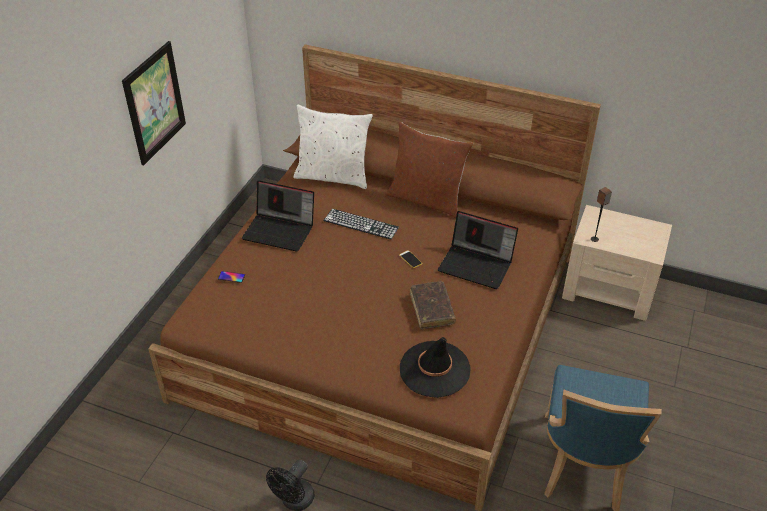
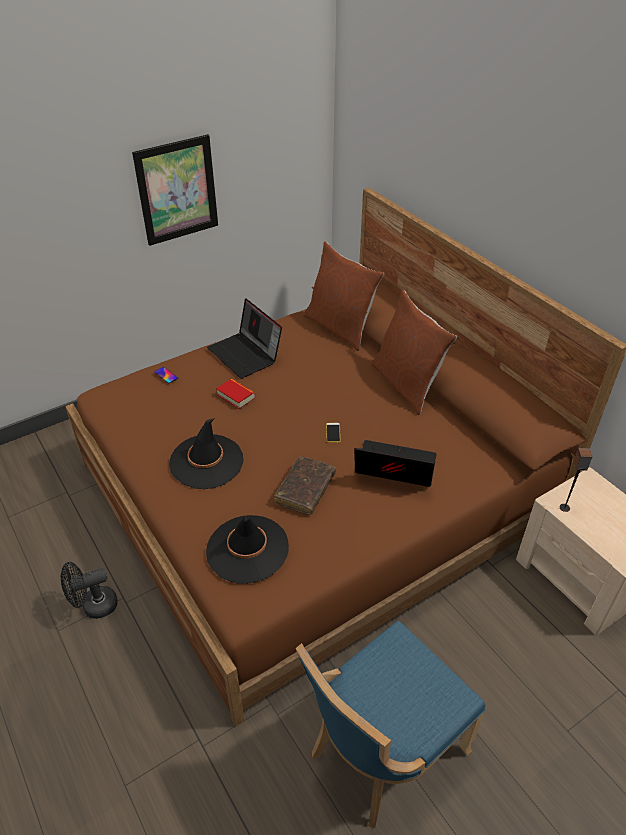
camera: 35 degrees right, 0 degrees up
(310, 266) = (236, 396): none -> book
(333, 176) = (340, 327): white pillow -> brown pillow
(339, 326) = (206, 461): none -> black hat
(361, 224) = (320, 379): keyboard -> none
(477, 265) = (393, 469): laptop -> laptop turned 135 degrees clockwise

